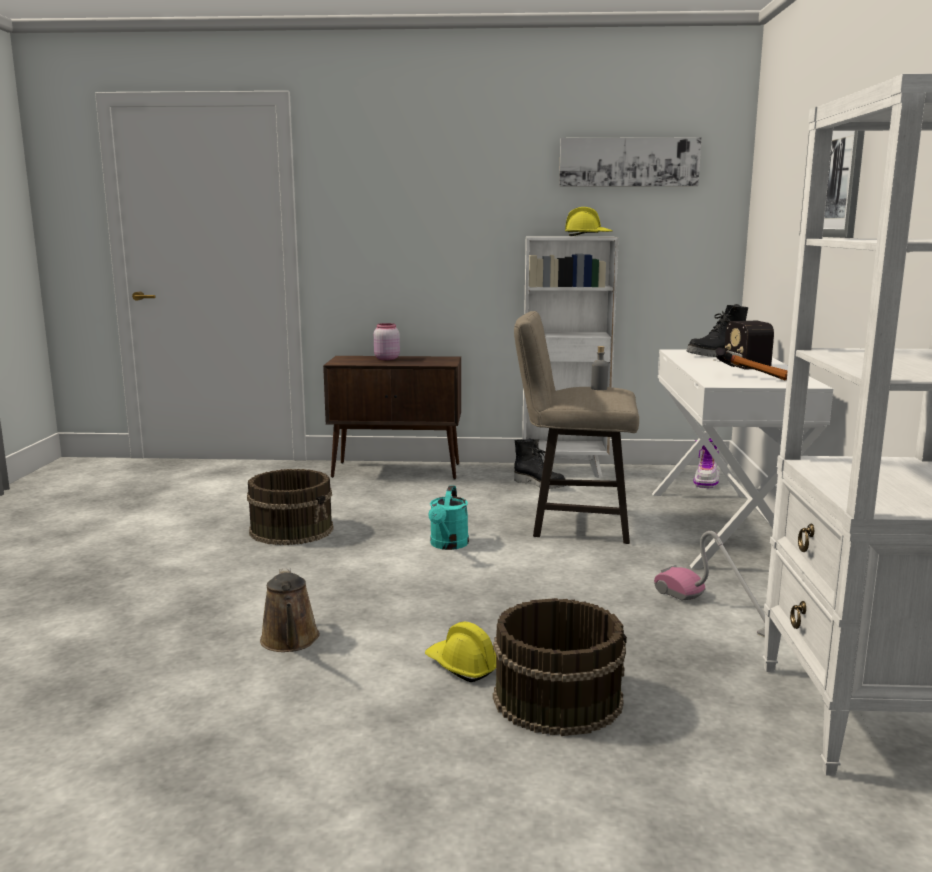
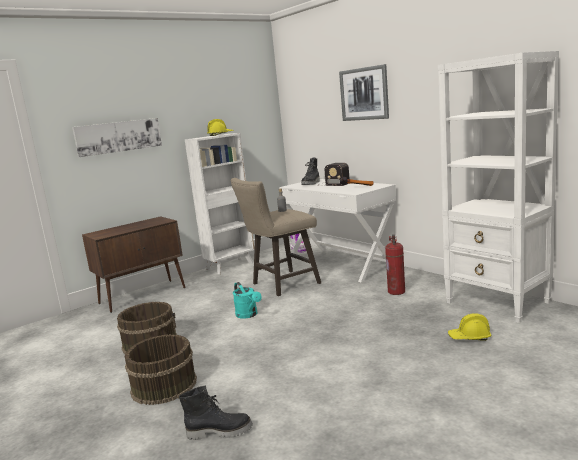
camera: 40 degrees left, 0 degrees up
(290, 641) = (270, 383): brown watering can -> none
(386, 359) = (122, 227): pink jar -> none
(462, 666) = (359, 352): yellow hard hat -> yellow hard hat (469, 337)
(540, 484) = (232, 275): black boot -> black boot (219, 431)
(557, 698) = (412, 344): brown bucket -> brown bucket (163, 385)
(628, 162) = (226, 93): picture -> picture (118, 136)
(716, 609) = (397, 292): vacuum cleaner -> fire extinguisher

